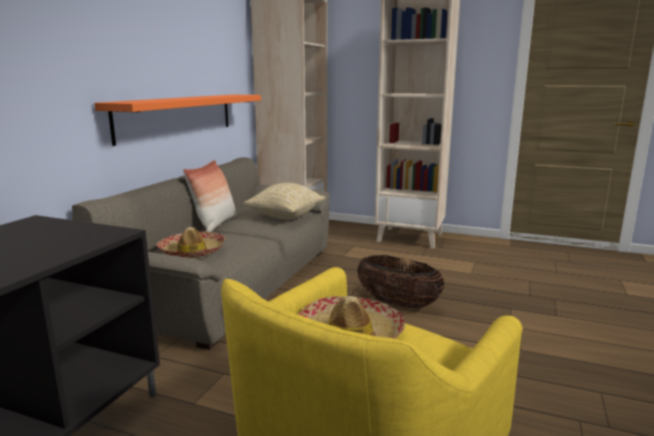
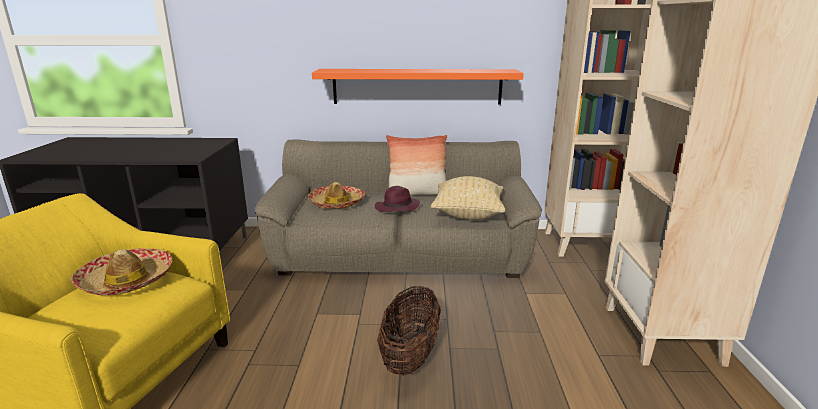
camera: 70 degrees right, 5 degrees up
(241, 233) = (396, 208): none -> purple hat

